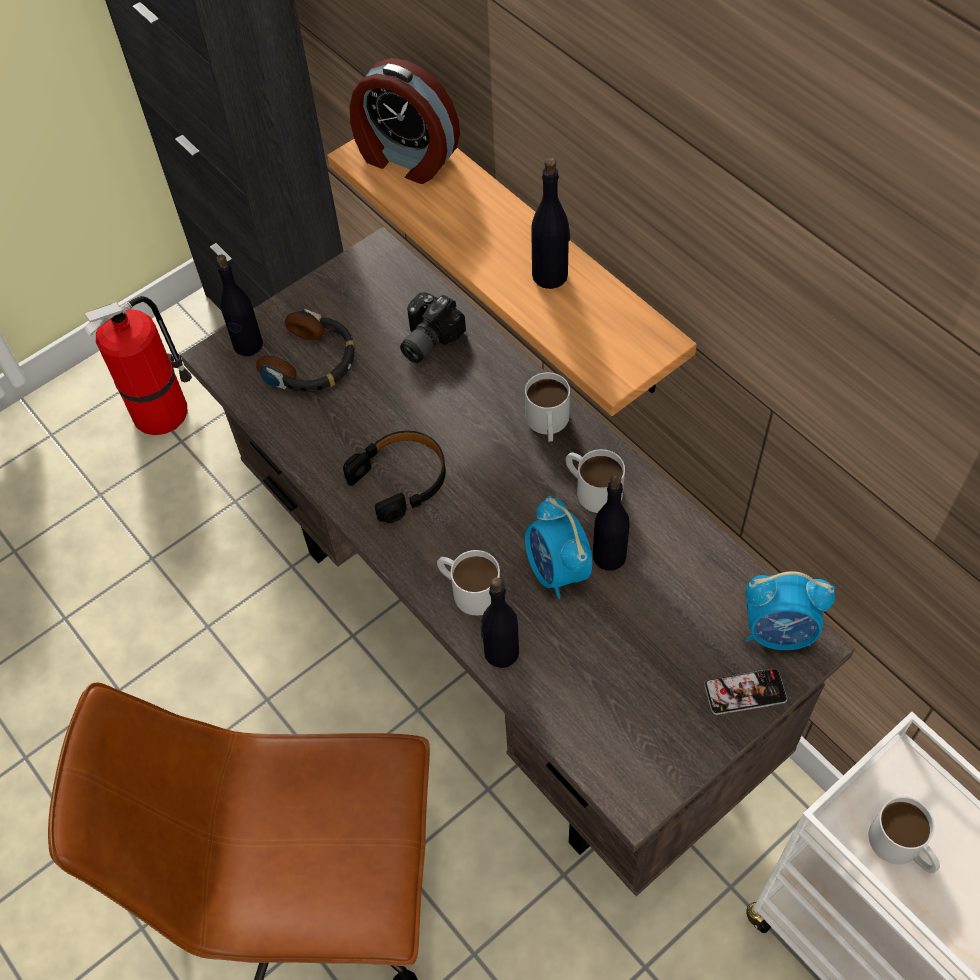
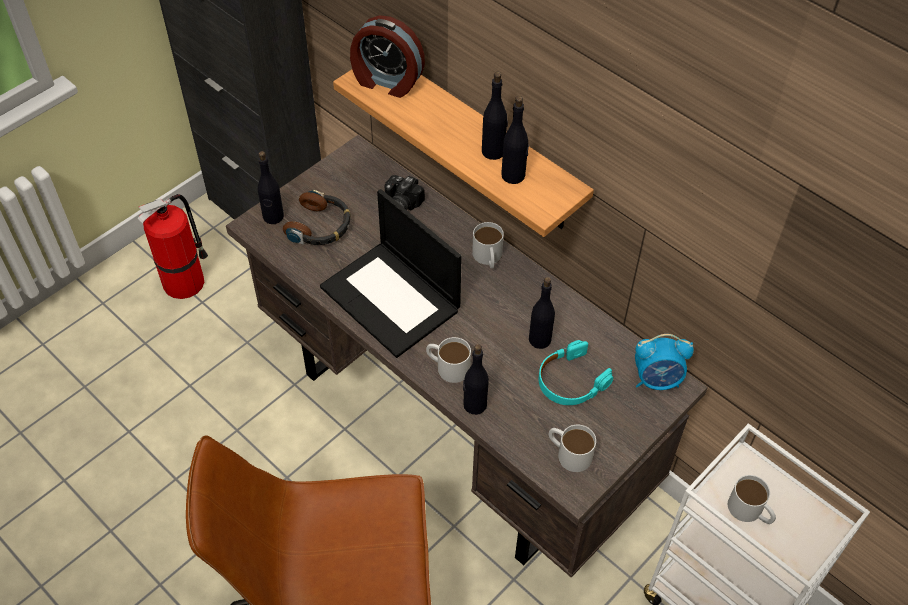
camera: 10 degrees left, 5 degrees down
(401, 479) = (392, 299): black headphones -> laptop
(557, 570) = (506, 351): alarm clock -> none
(576, 316) = (513, 175): none -> black bottle
(592, 488) = (523, 297): white mug -> white mug (568, 453)
(648, 624) = (570, 381): none -> turquoise headphones
(745, 692) = (639, 419): phone -> none

